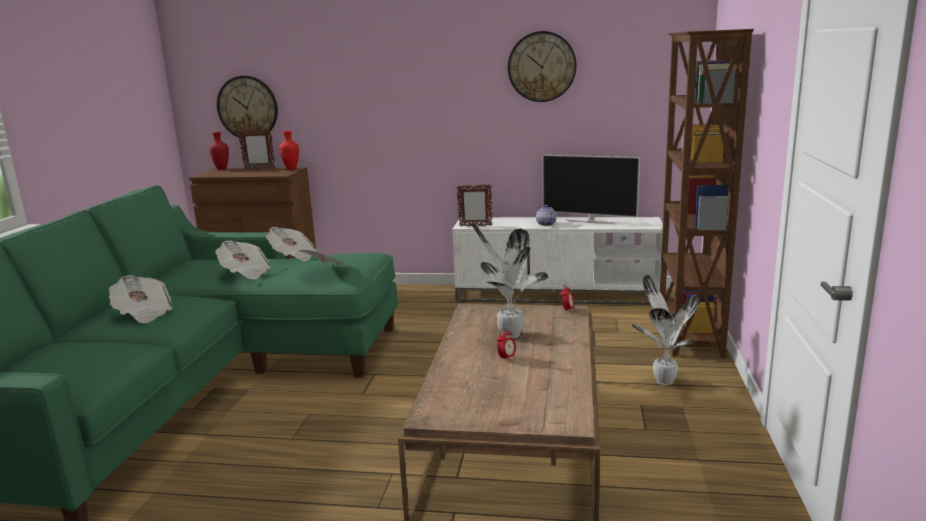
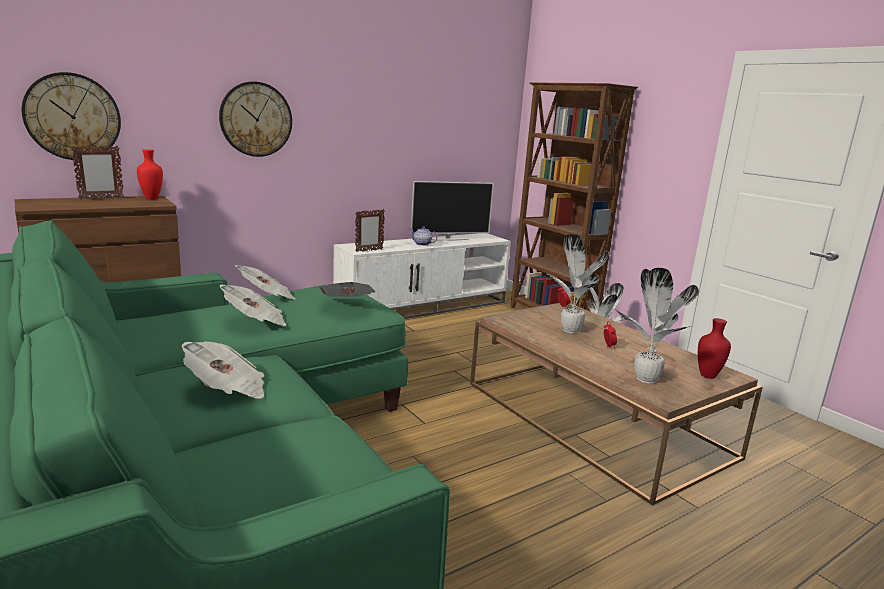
camera: 45 degrees left, 0 degrees up
(222, 169) = (37, 200): red vase -> red vase (708, 375)
(458, 396) = (645, 380): none -> potted plant
(542, 67) = (409, 100): wall clock -> wall clock (256, 119)

